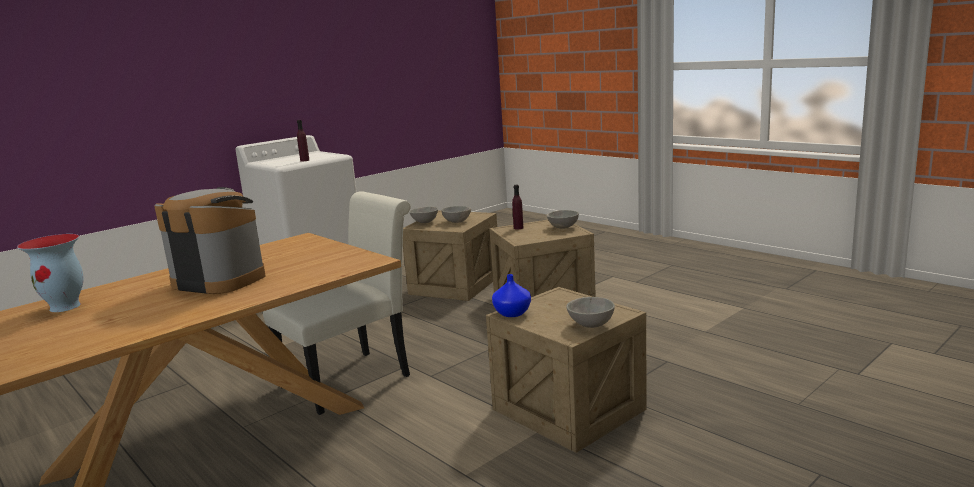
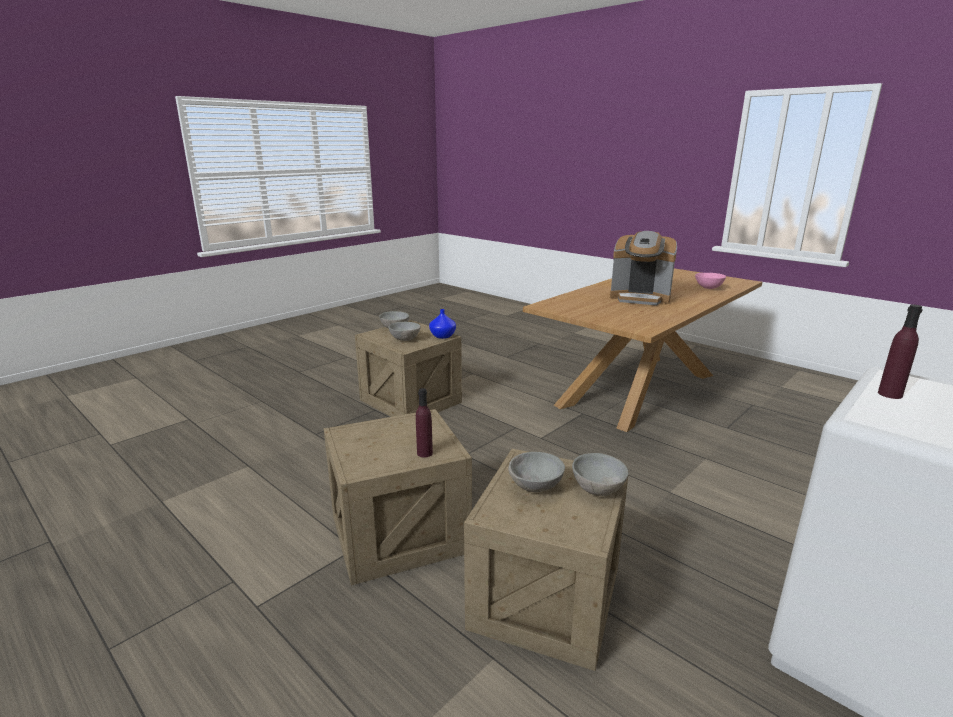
camera: 175 degrees right, 5 degrees up
(66, 307) = (708, 288): vase -> pink bowl
(353, 378) = (581, 427): white chair -> none
(563, 227) = (357, 446): grey bowl -> grey bowl (405, 339)

